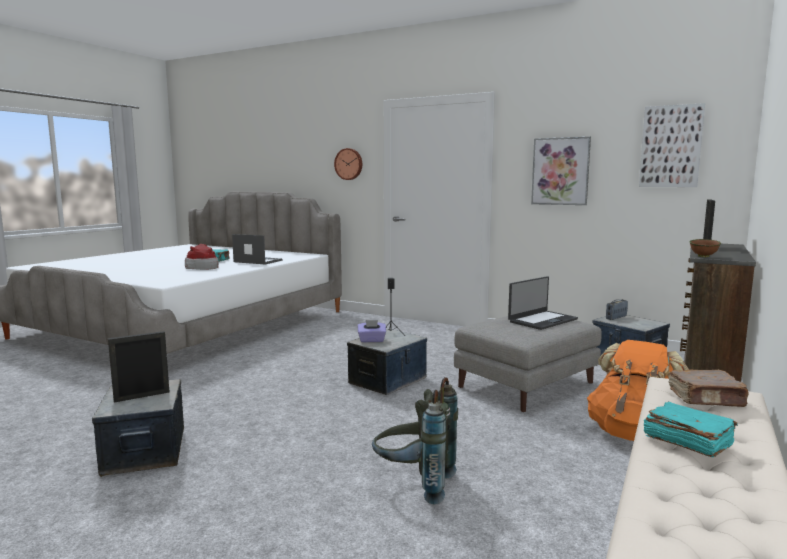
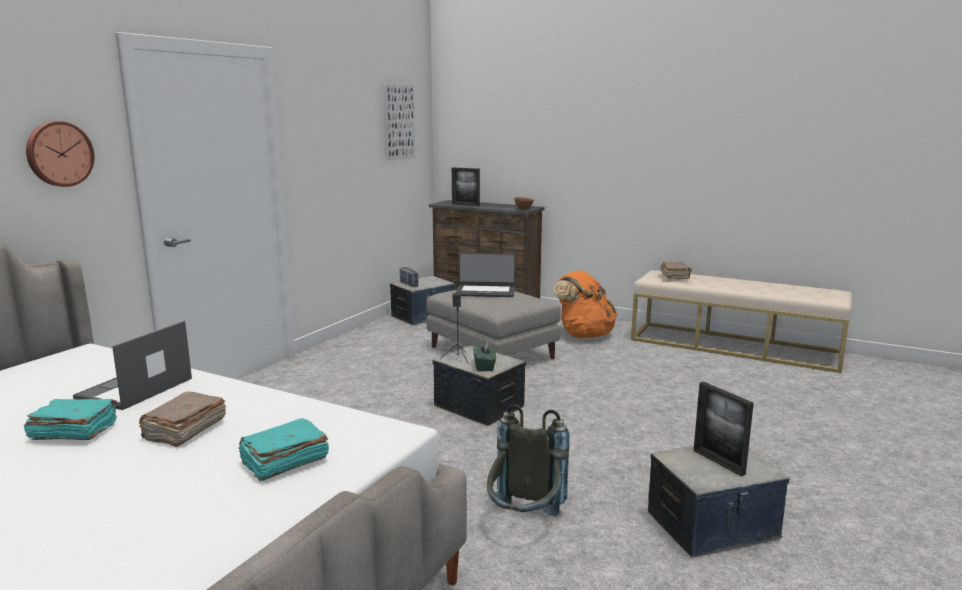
camera: 90 degrees left, 5 degrees up
(203, 267) = (184, 431): hat -> brown book
(371, 340) = (484, 366): purple tissue box -> green tissue box
(414, 484) = (691, 397): grey backpack -> grey backpack (524, 522)
(542, 320) = (485, 291): laptop -> laptop turned 135 degrees clockwise
(560, 171) = (337, 149): picture -> none
(686, 441) = (735, 285): turquoise book -> turquoise book (283, 462)

